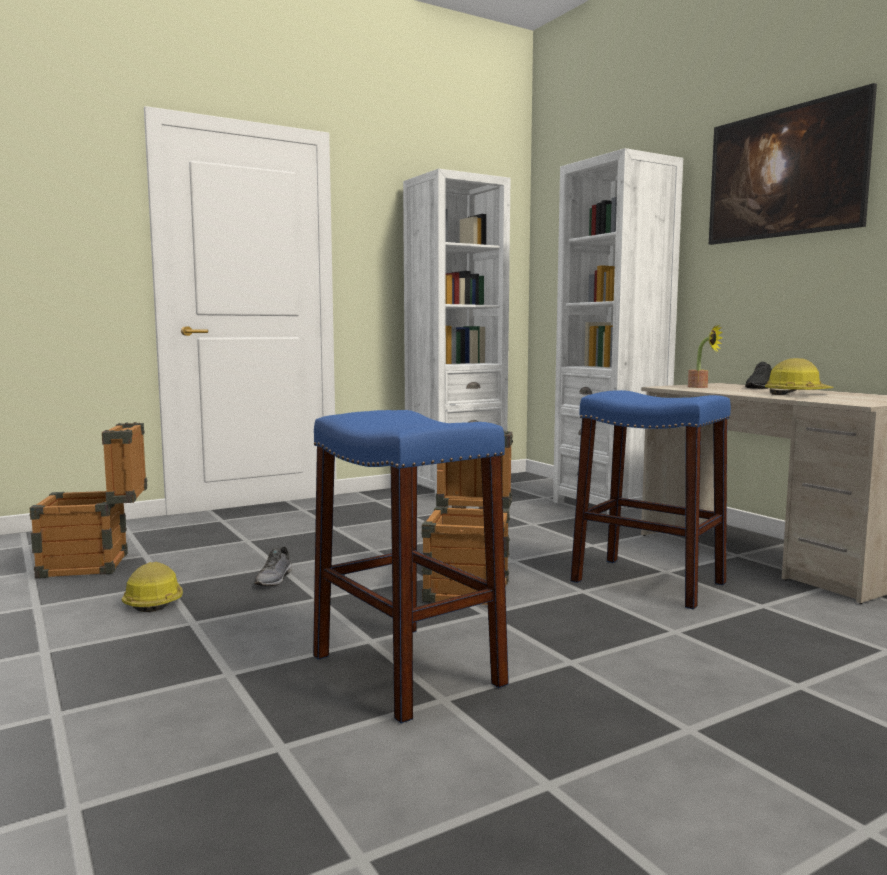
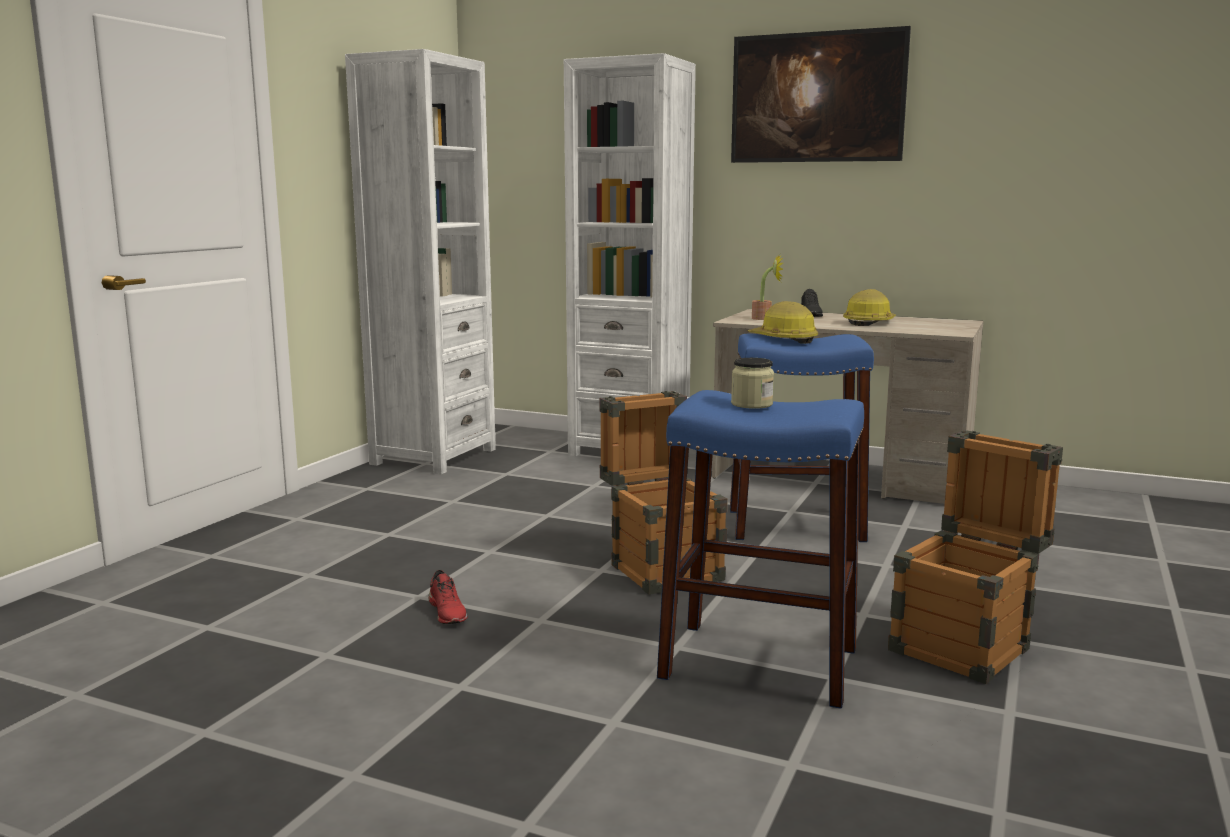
camera: 35 degrees left, 5 degrees up
(96, 565) = (163, 658): crate -> crate (967, 644)
(154, 601) = (356, 678): hard hat -> hard hat (783, 340)
(275, 579) = (448, 612): grey shoe -> red shoe
(396, 418) = (752, 404): none -> jar

